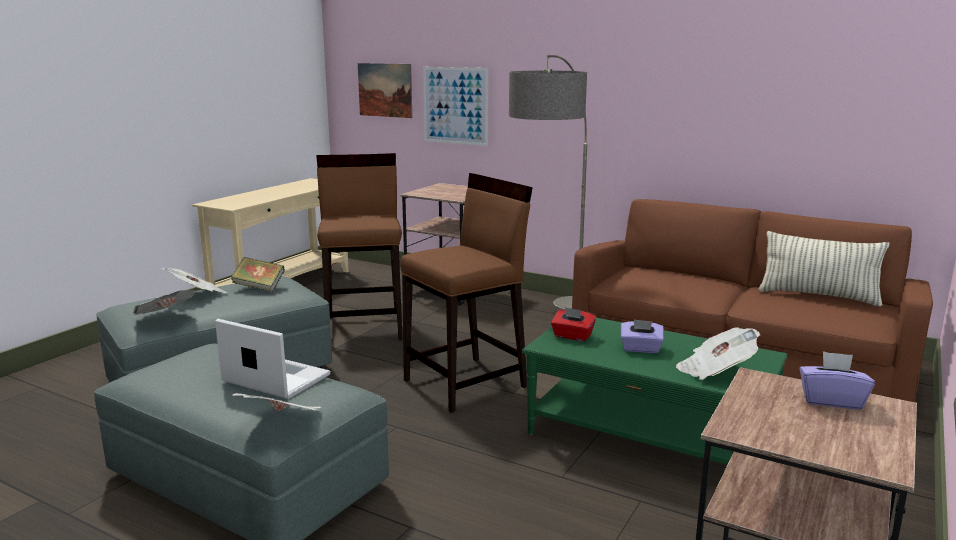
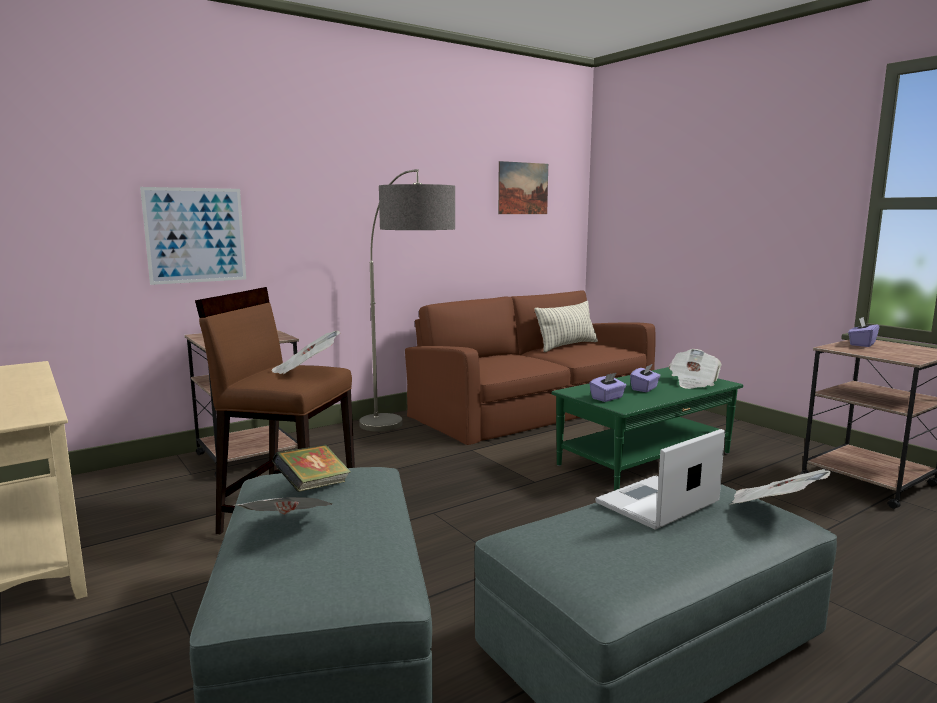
camera: 65 degrees left, 5 degrees down
(165, 318) = (375, 557): newspaper -> newspaper (305, 371)
(385, 90) = (68, 220): picture -> picture (523, 188)
(466, 383) = (499, 495): brown stool -> none
(572, 336) = (607, 398): red tissue box -> purple tissue box

